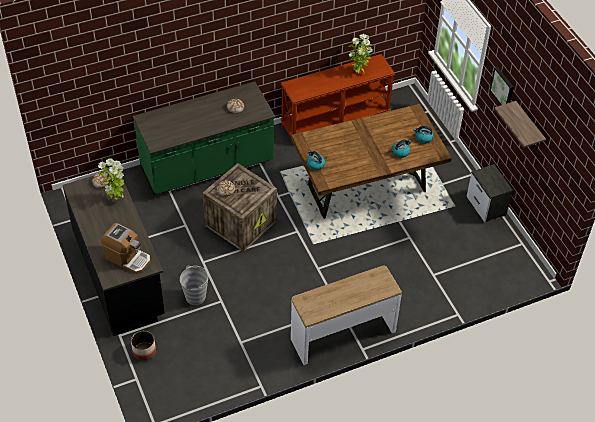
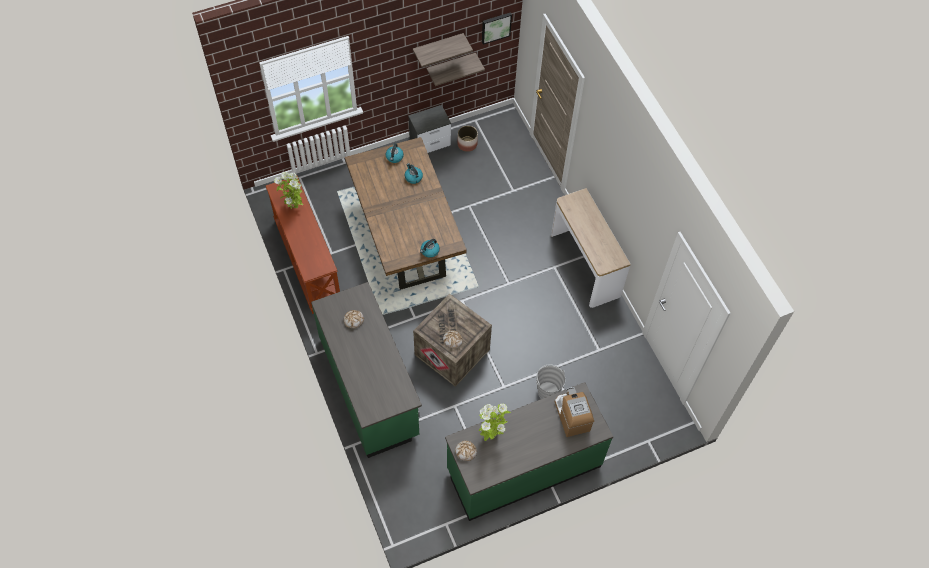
camera: 90 degrees left, 10 degrees up
(119, 275) = (523, 467): black counter -> green counter
(128, 258) = (572, 416): coffee machine -> coffee machine turned 45 degrees counterclockwise
(144, 351) = (616, 436): planter -> planter (467, 144)
(503, 88) = (390, 58): picture -> picture (495, 27)
(530, 161) = (451, 66): none -> shelf

